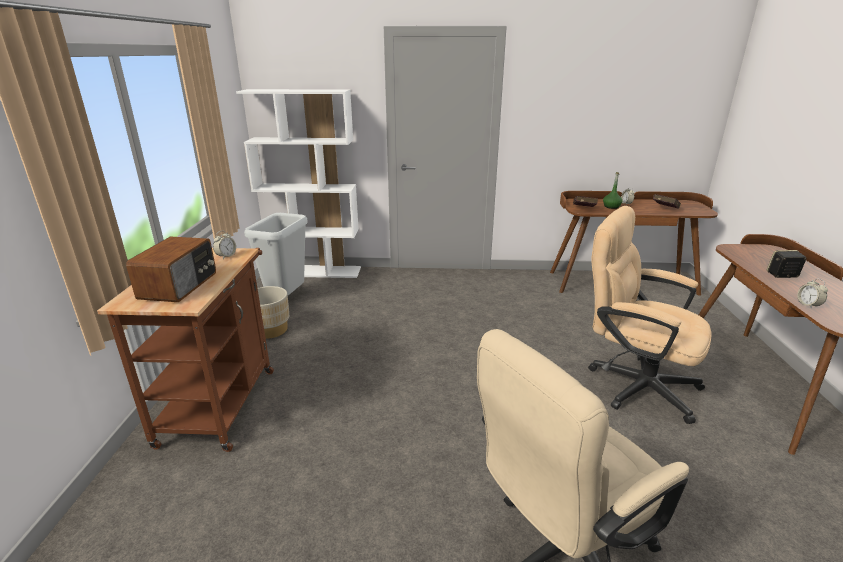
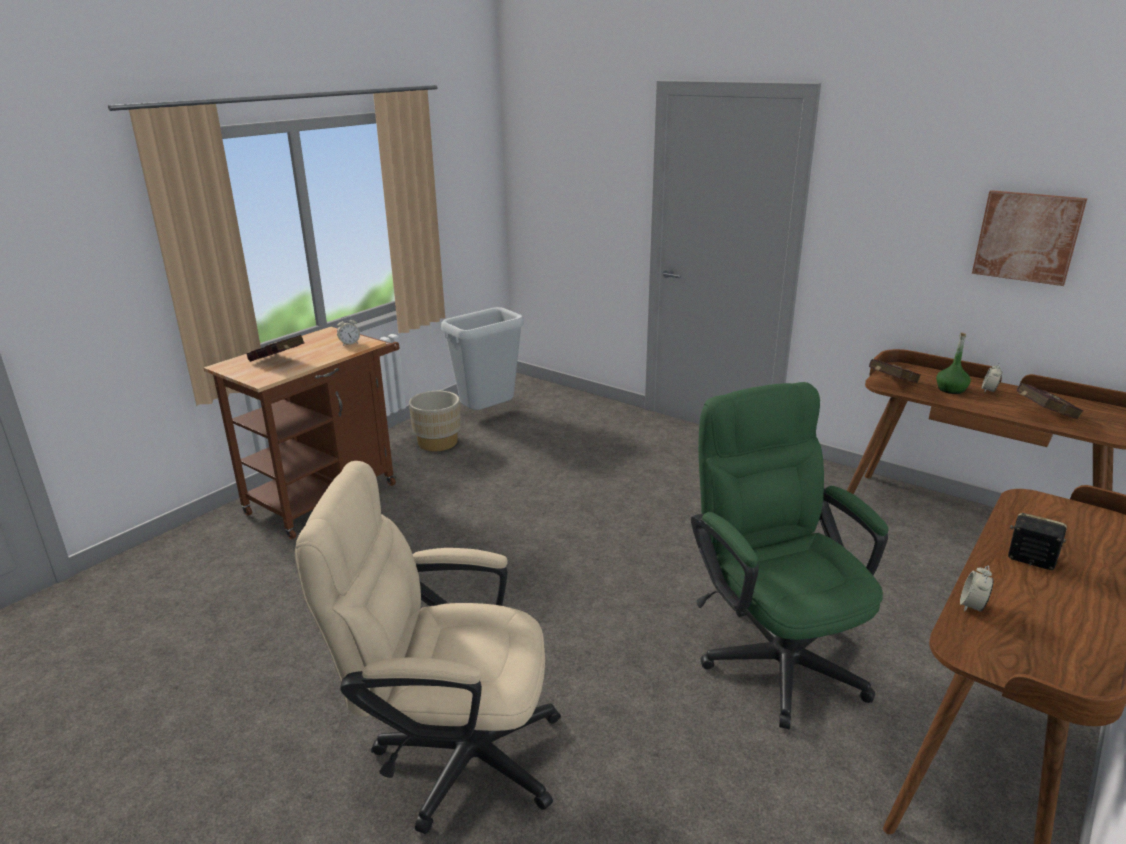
camera: 35 degrees right, 0 degrees up
(180, 285) = (279, 362): radio -> red book
(314, 271) = (550, 391): white bookcase -> none
(632, 113) = (1027, 237): none -> picture
(633, 383) = (774, 652): beige office chair -> green office chair

